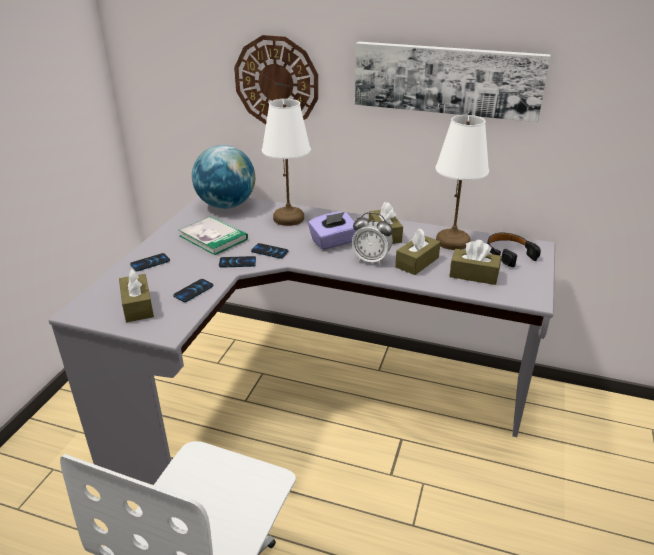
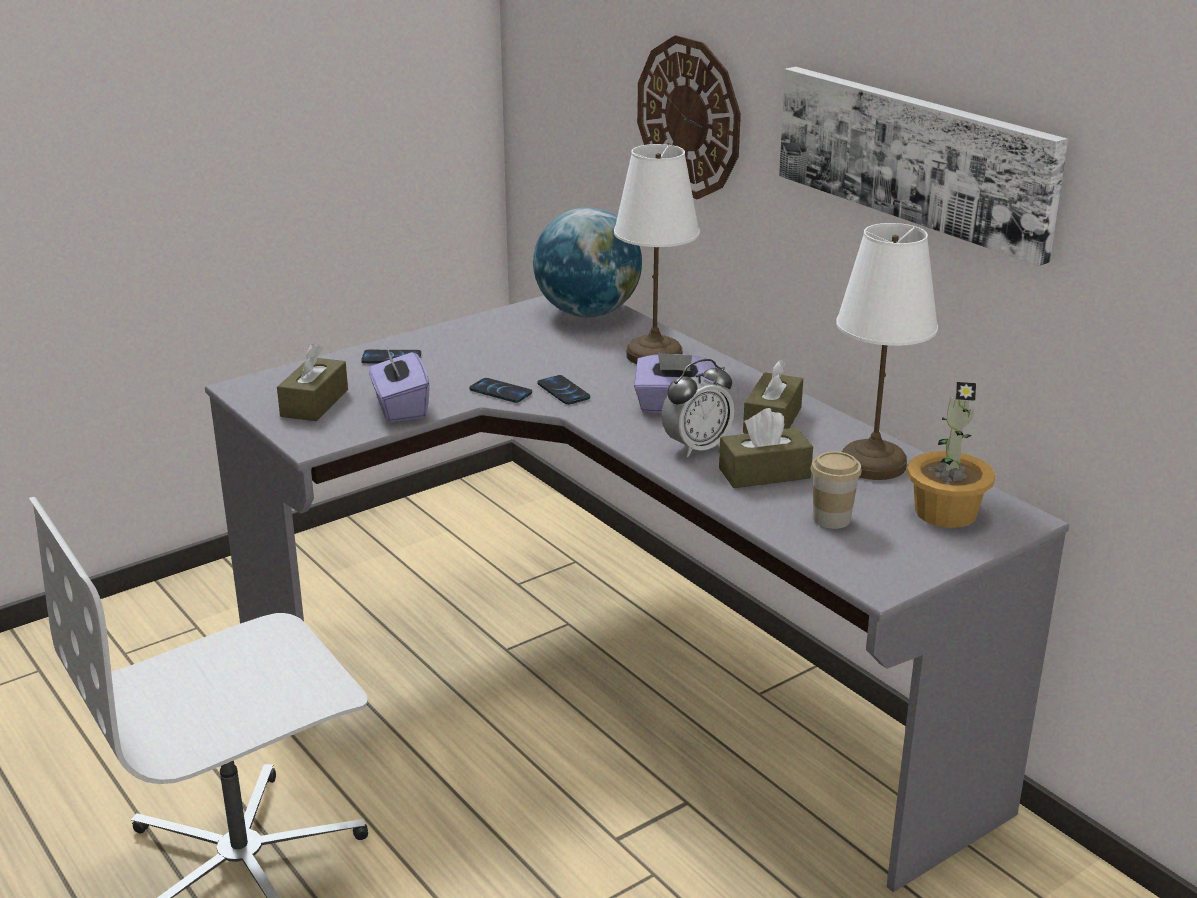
camera: 35 degrees right, 5 degrees down
(193, 291) = (400, 408): phone -> purple tissue box
(213, 237) = (511, 351): book -> none
(371, 260) = (696, 447): alarm clock -> alarm clock turned 90 degrees counterclockwise
(473, 275) = (831, 519): brown tissue box -> cup
(509, 254) = (946, 511): black headphones -> potted plant

